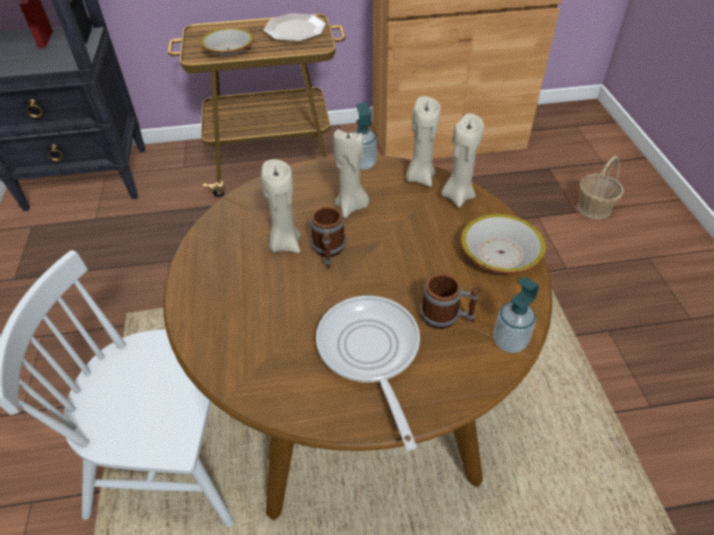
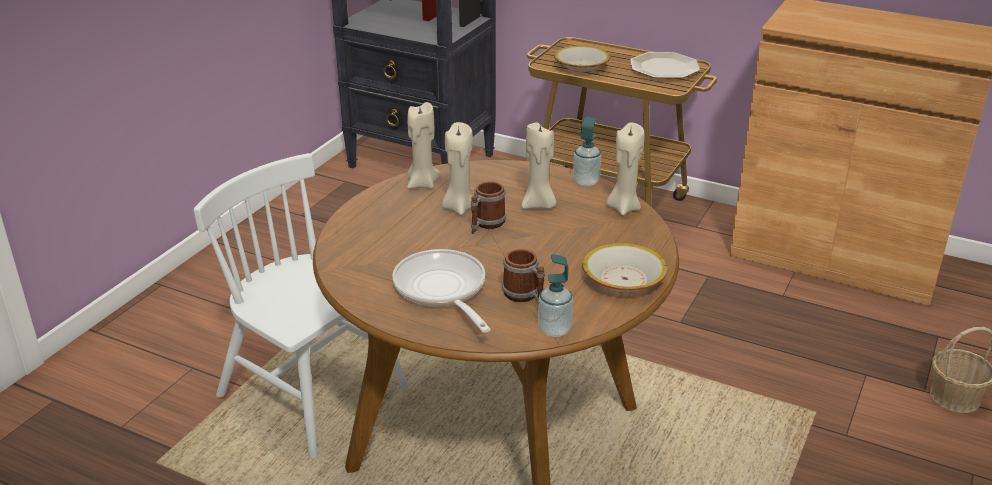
camera: 35 degrees right, 15 degrees down
(370, 353) = (442, 290): frying pan -> frying pan turned 45 degrees counterclockwise
(457, 196) = (640, 231): beige candle -> beige candle (422, 183)

